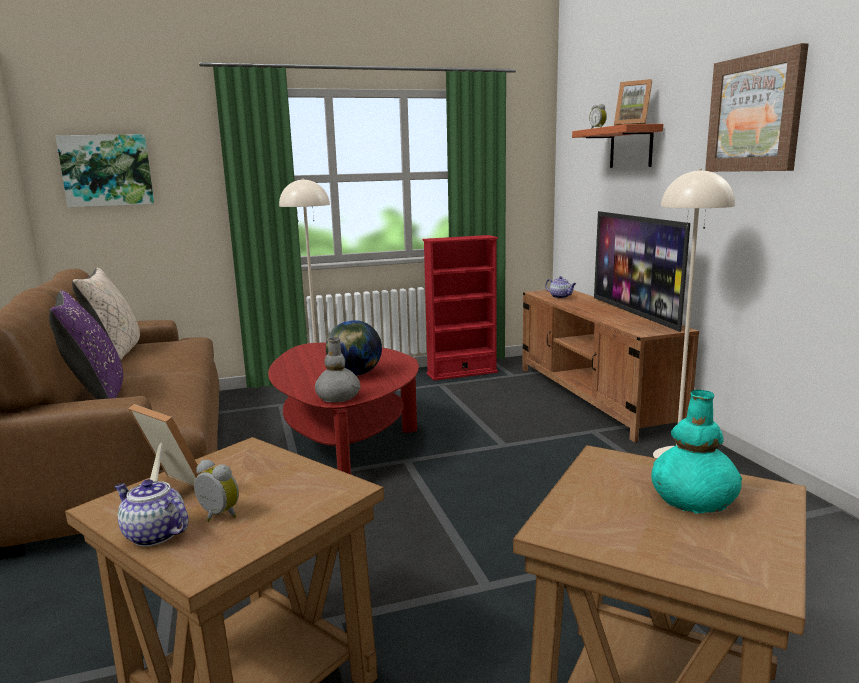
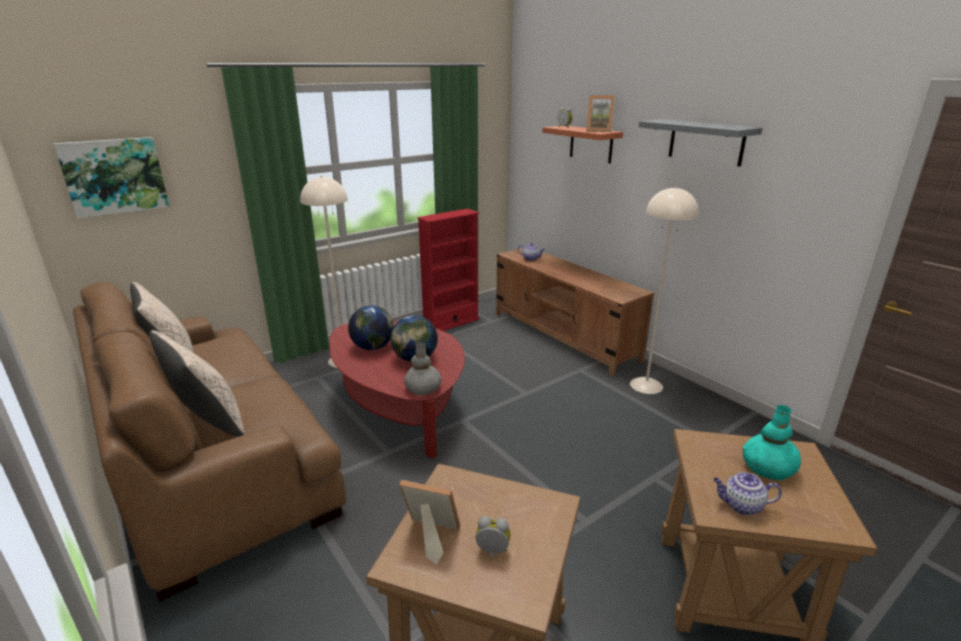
camera: 20 degrees left, 10 degrees up
(96, 394) = (209, 422): purple pillow -> beige pillow
(153, 535) = (463, 583): teapot -> teapot (741, 505)
(320, 362) = (373, 347): none -> globe
(635, 313) = (599, 276): television -> none
(755, 114) = (706, 142): picture -> grey shelf

